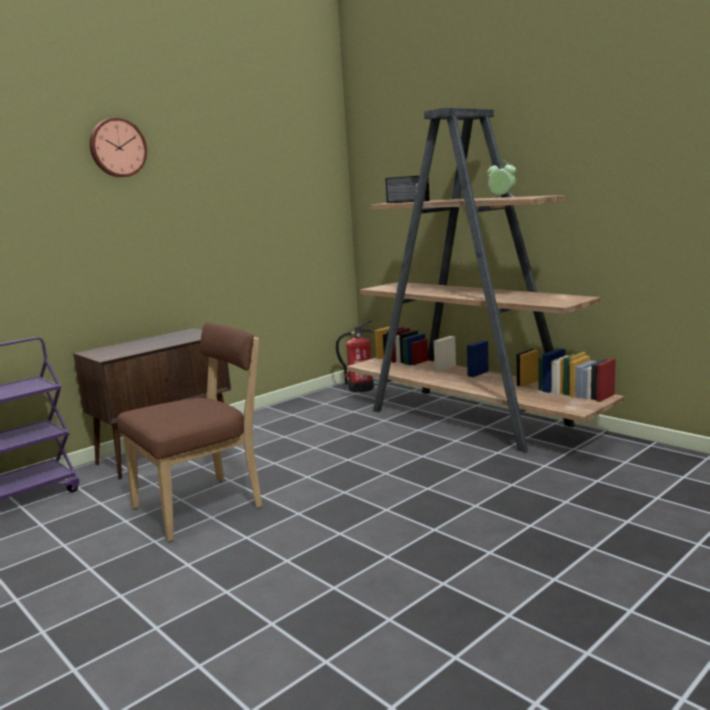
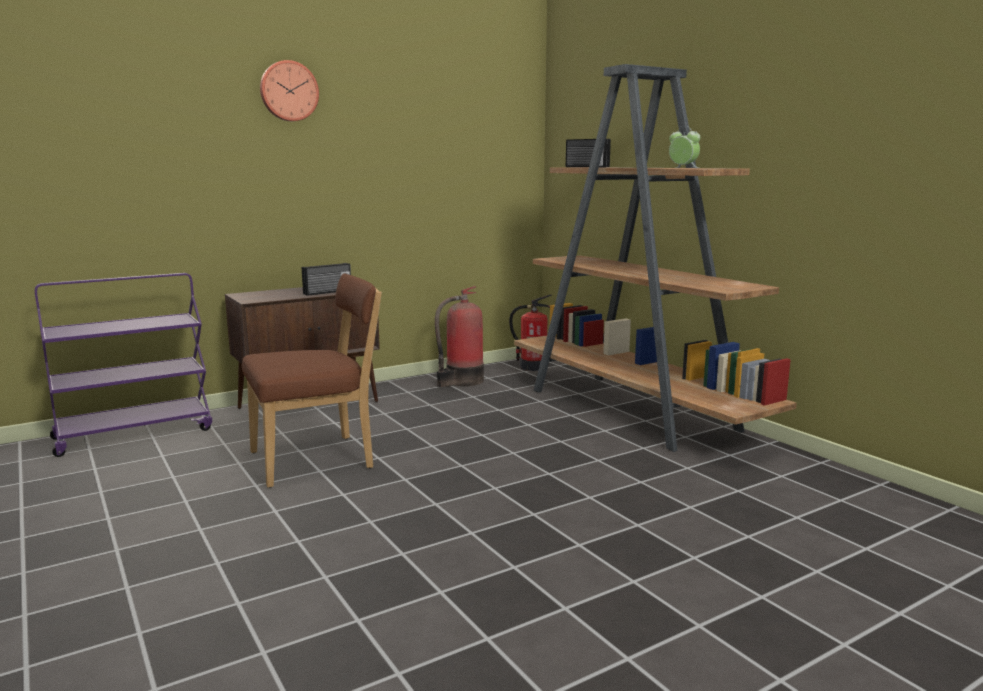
camera: 10 degrees right, 0 degrees up
(177, 340) = (328, 292): none -> radio
(302, 410) = (462, 381): none -> fire extinguisher

